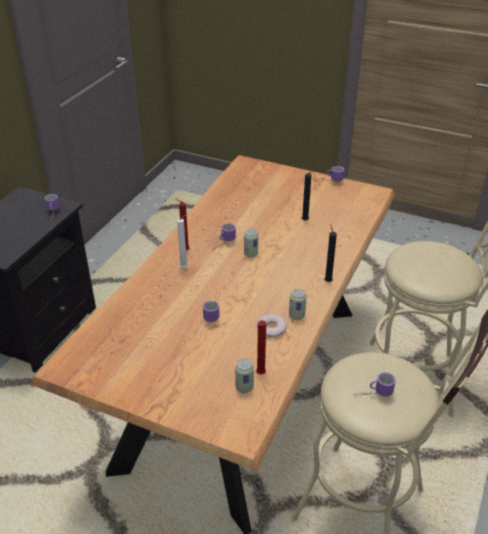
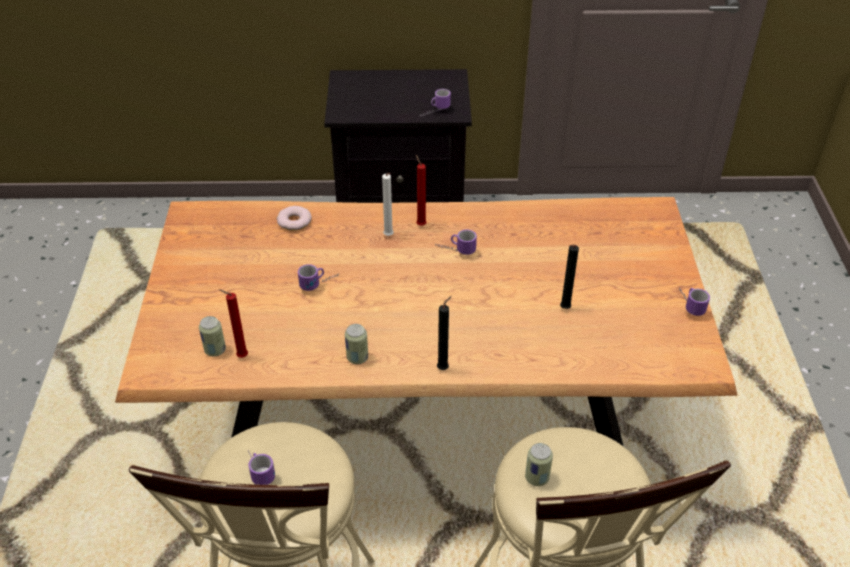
camera: 65 degrees right, 5 degrees up
(251, 254) = (453, 280): can -> can (537, 478)
(271, 328) = (322, 342): donut -> donut (294, 221)

